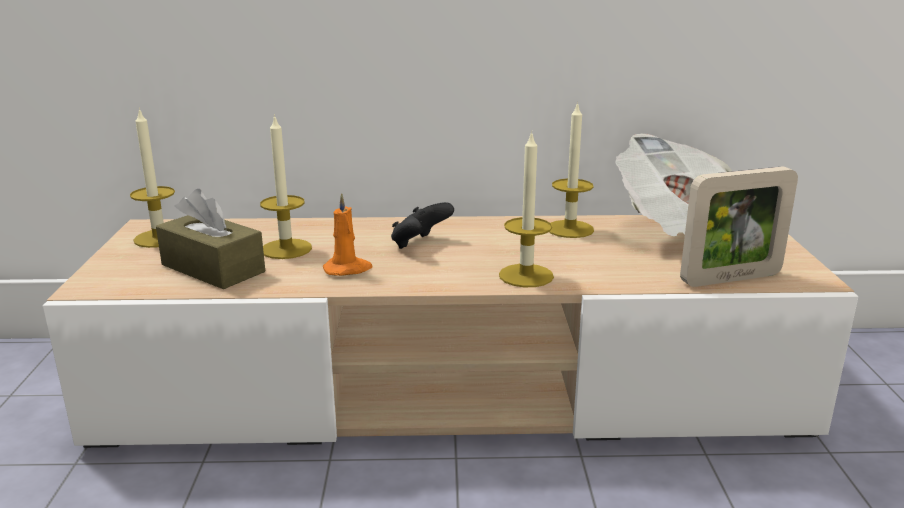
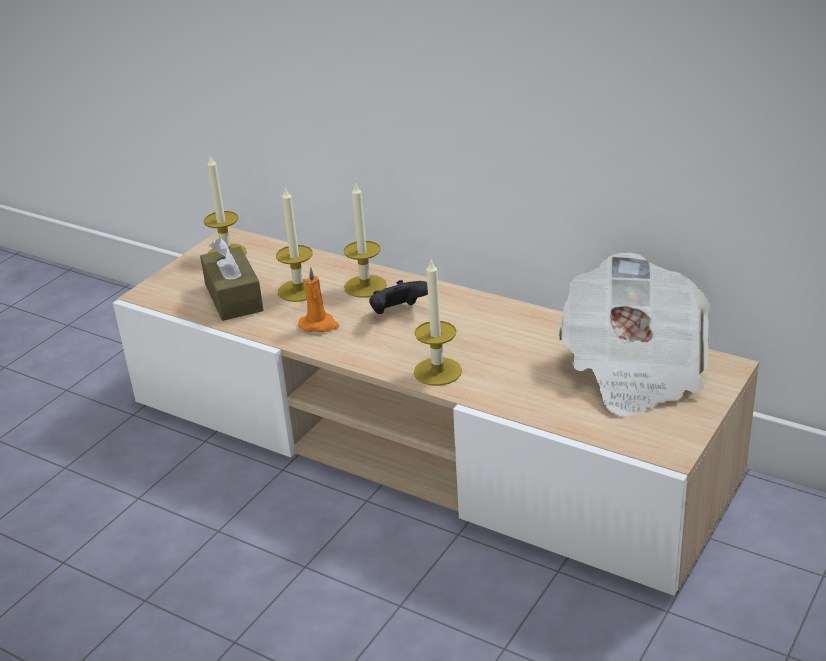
camera: 35 degrees right, 10 degrees up
(570, 229) = (540, 329): candle -> candle (365, 286)
(730, 278) = (597, 426): picture frame -> none

